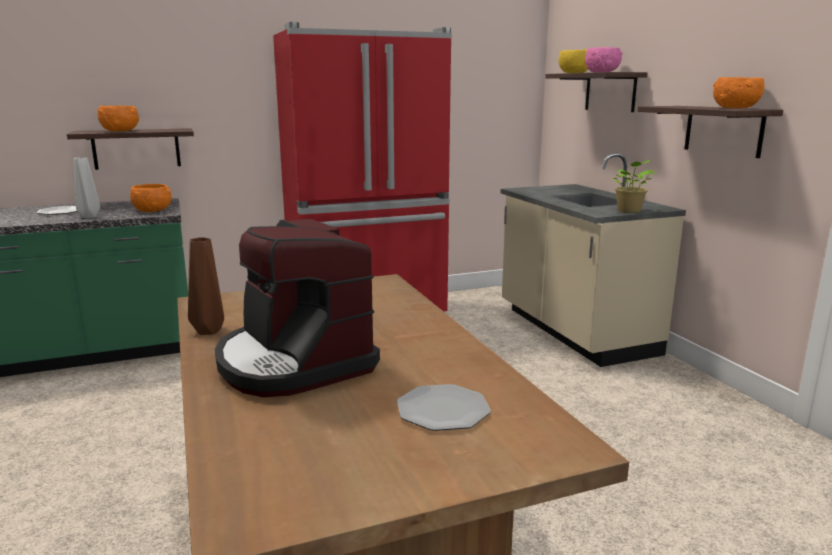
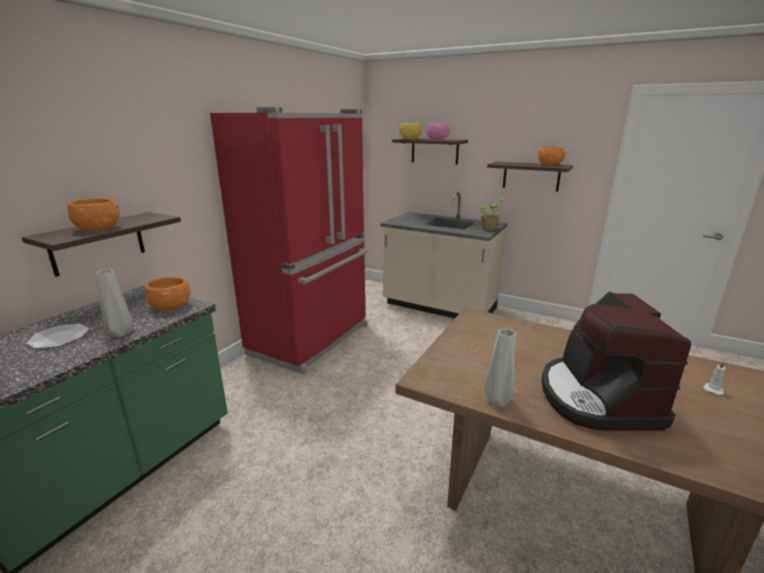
camera: 40 degrees left, 5 degrees up
(207, 331) = (497, 402): brown vase -> grey vase
(294, 362) = (597, 398): coffee machine -> coffee machine turned 75 degrees clockwise
(443, 410) = (713, 389): plate -> white candle

